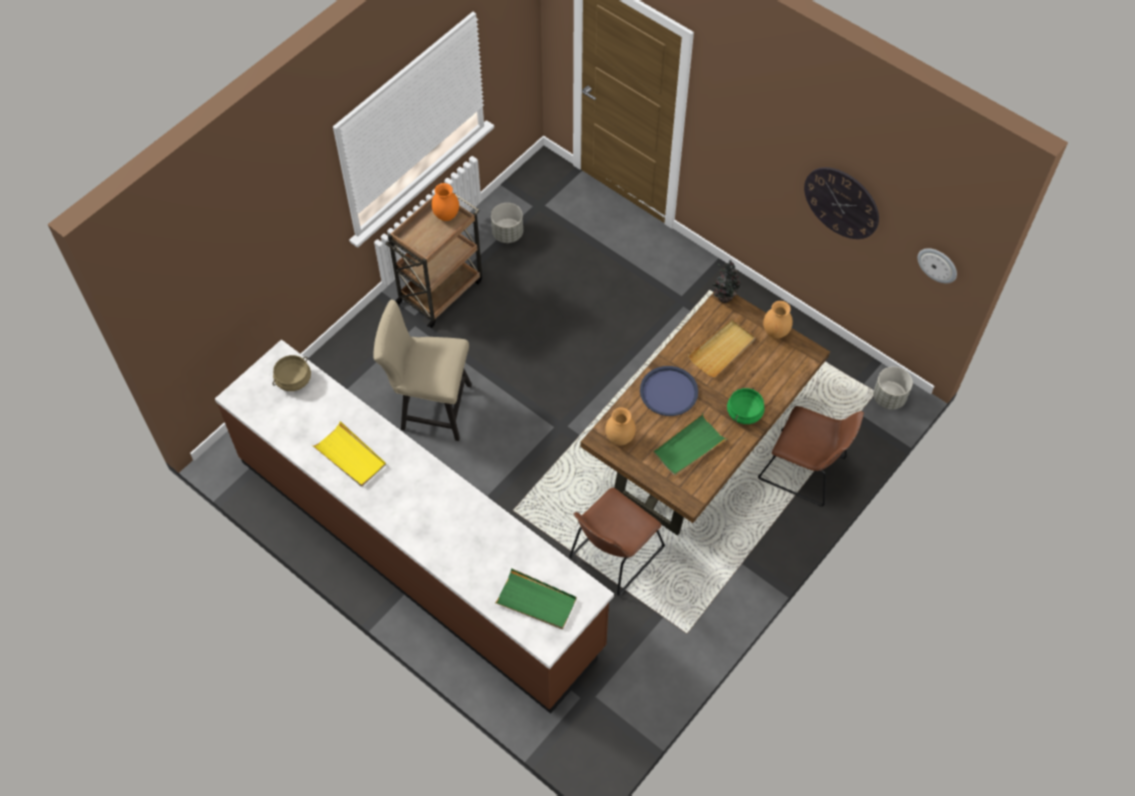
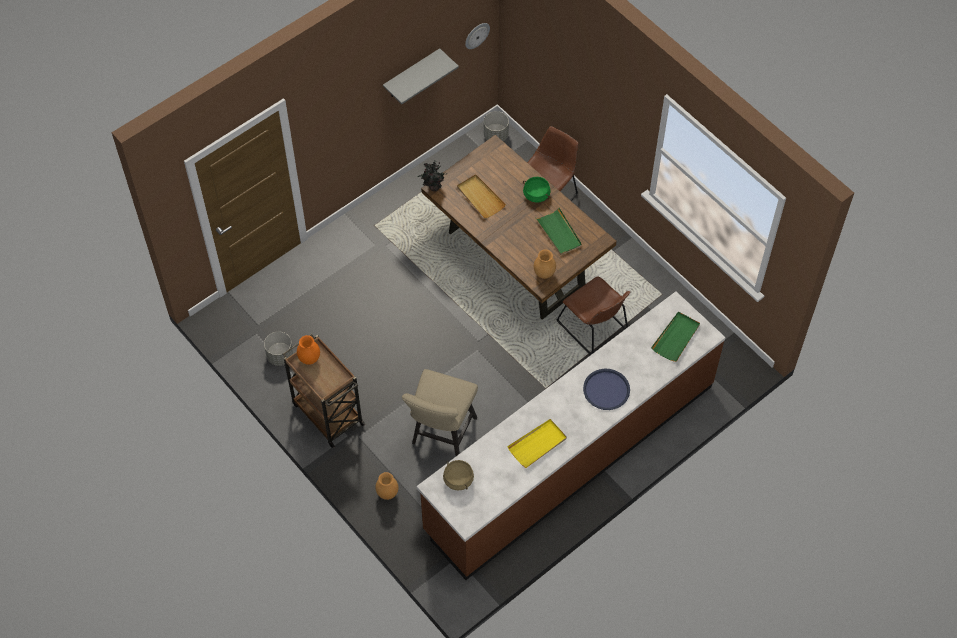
camera: 80 degrees left, 0 degrees up
(668, 391) = (510, 237): blue tray -> blue tray (606, 390)
(775, 332) = (472, 162): brown vase -> brown vase (387, 493)
(841, 202) = (411, 74): wall clock -> grey shelf

